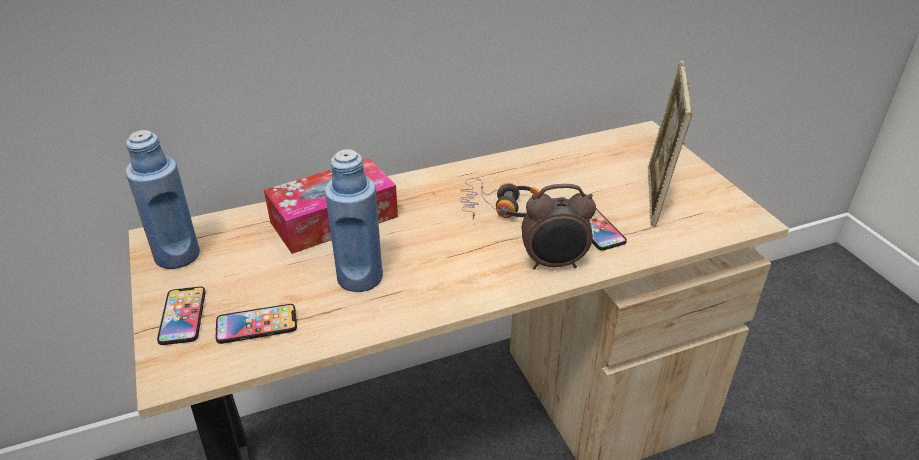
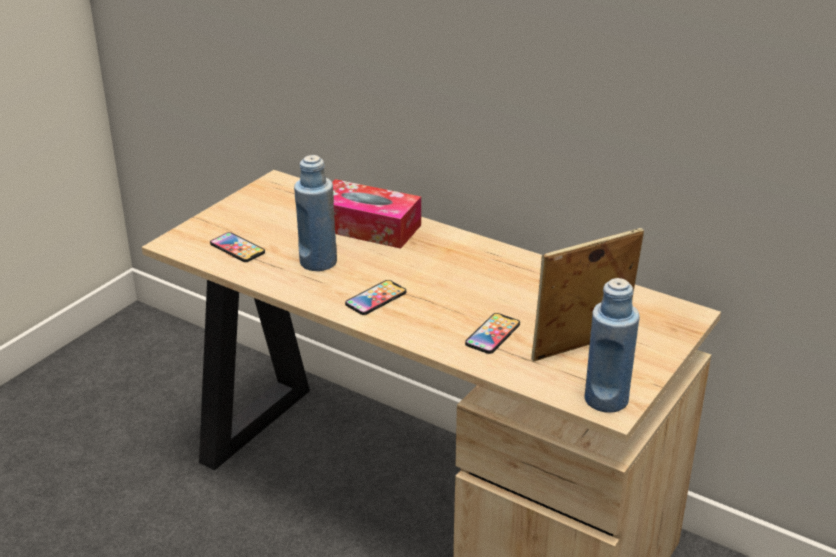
camera: 55 degrees right, 5 degrees down
(177, 256) = (268, 195): blue bottle -> blue bottle (606, 399)
(182, 316) = (220, 223): phone -> phone (376, 298)
(501, 208) = (465, 284): headphones -> none
(554, 264) = (423, 330): alarm clock -> none

